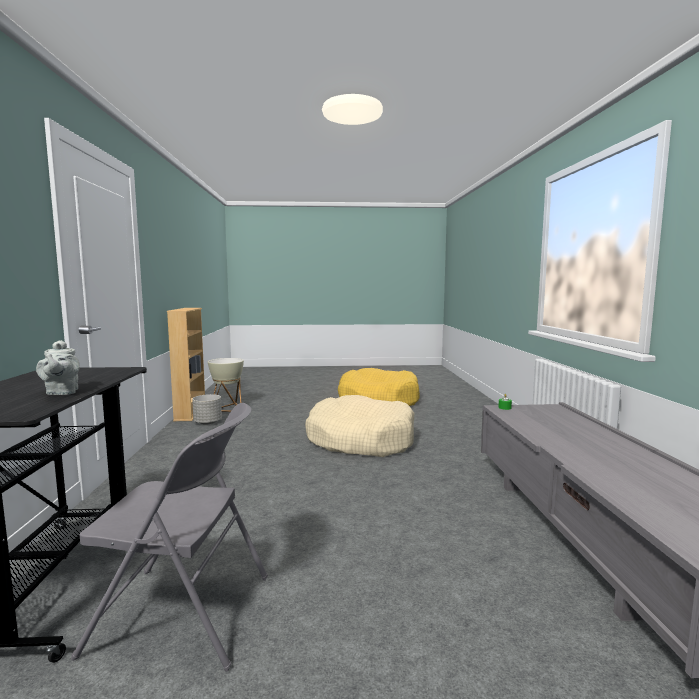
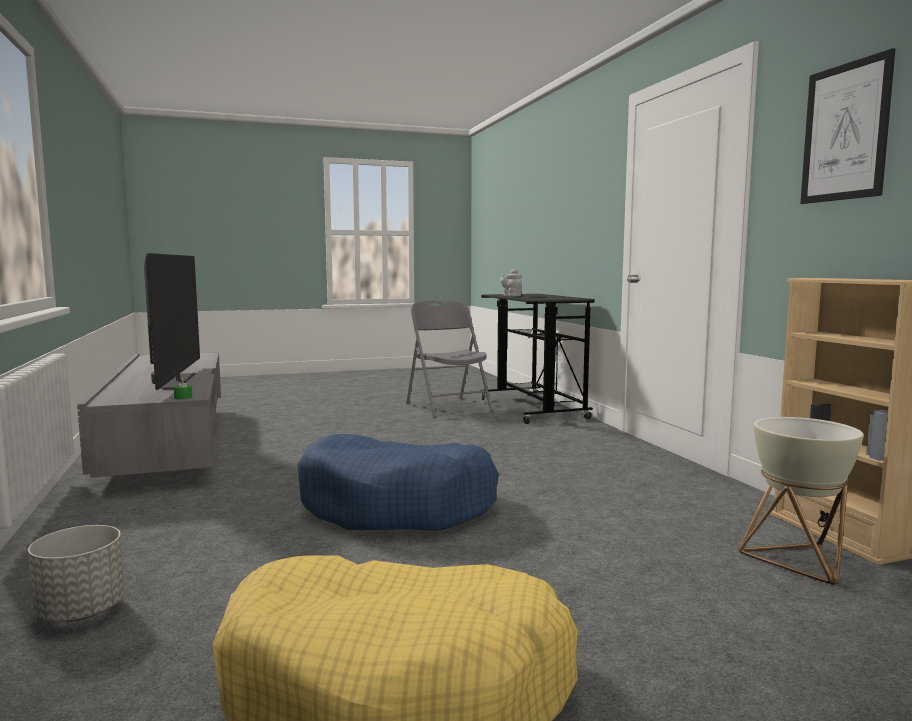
camera: 165 degrees right, 0 degrees up
(162, 244) = (845, 132): none -> picture
(181, 614) = (448, 407): grey chair -> grey chair turned 75 degrees clockwise
(208, 422) = (730, 514): grey planter -> grey planter (80, 612)
(360, 440) = (397, 506): beige dog bed -> blue dog bed
(548, 431) = (179, 381): none -> television

